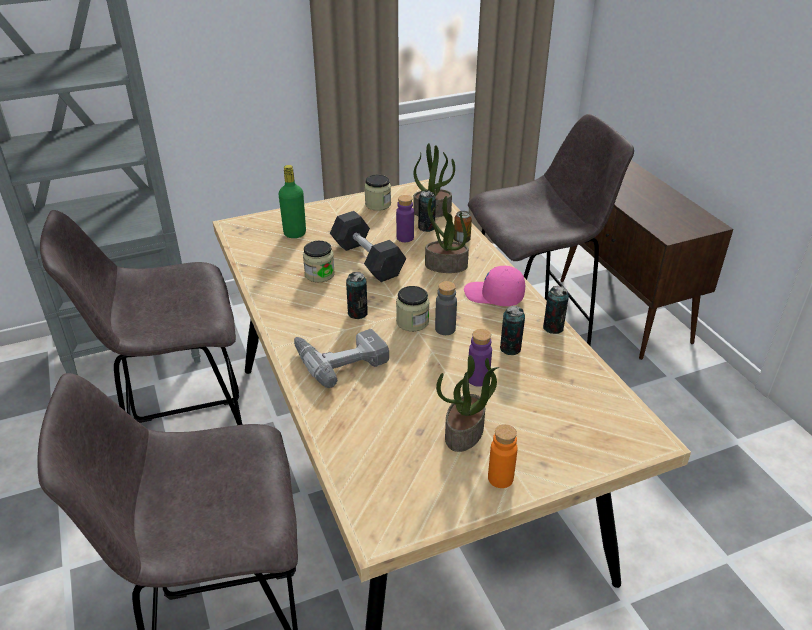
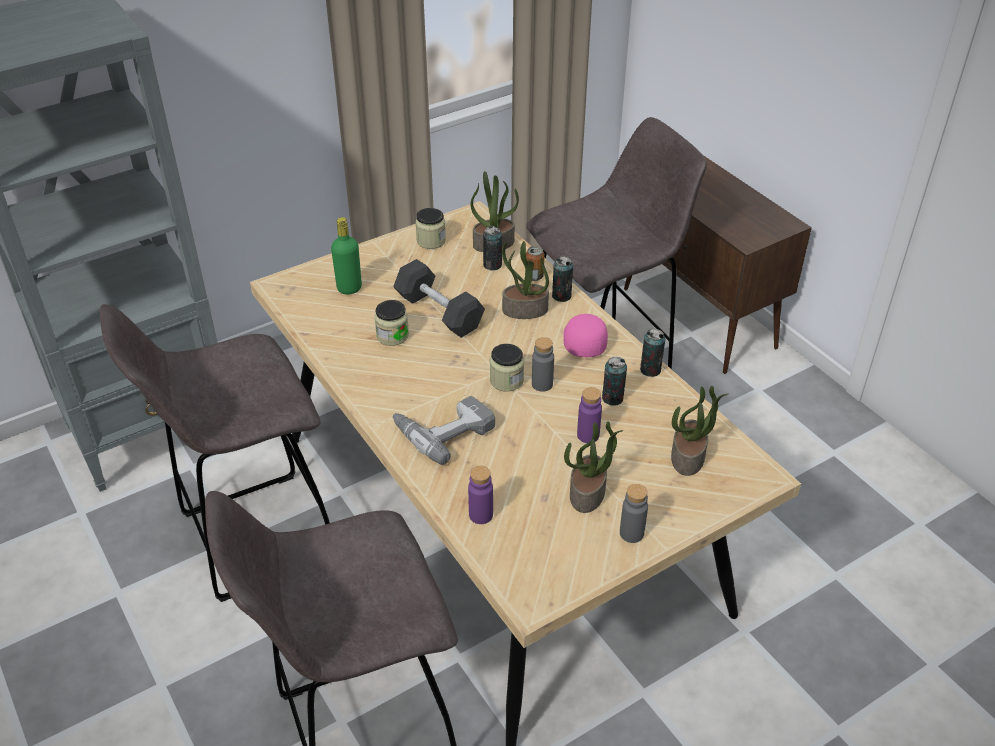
camera: 10 degrees left, 5 degrees up
(357, 313) = (447, 377): can -> can (561, 296)
(405, 238) = (472, 280): purple bottle -> purple bottle (481, 515)
(493, 296) = (583, 340): pink cap -> pink cap turned 75 degrees clockwise
(500, 478) = (631, 533): orange bottle -> grey bottle
(575, 411) = (688, 457): none -> potted plant

